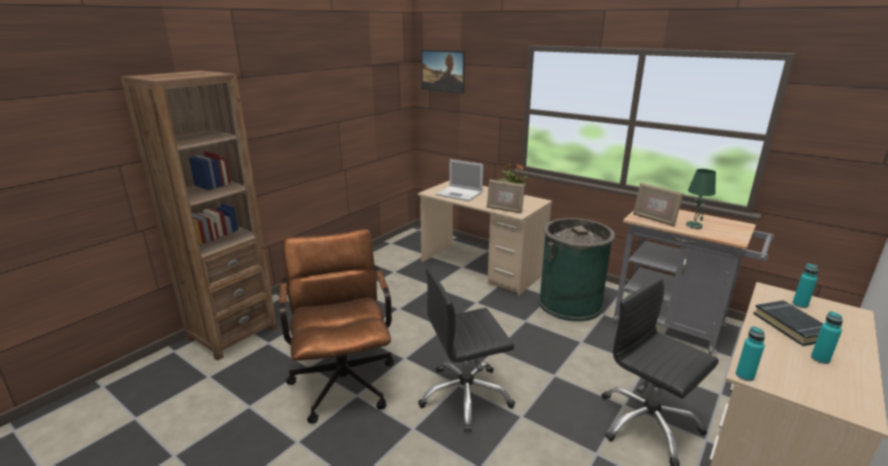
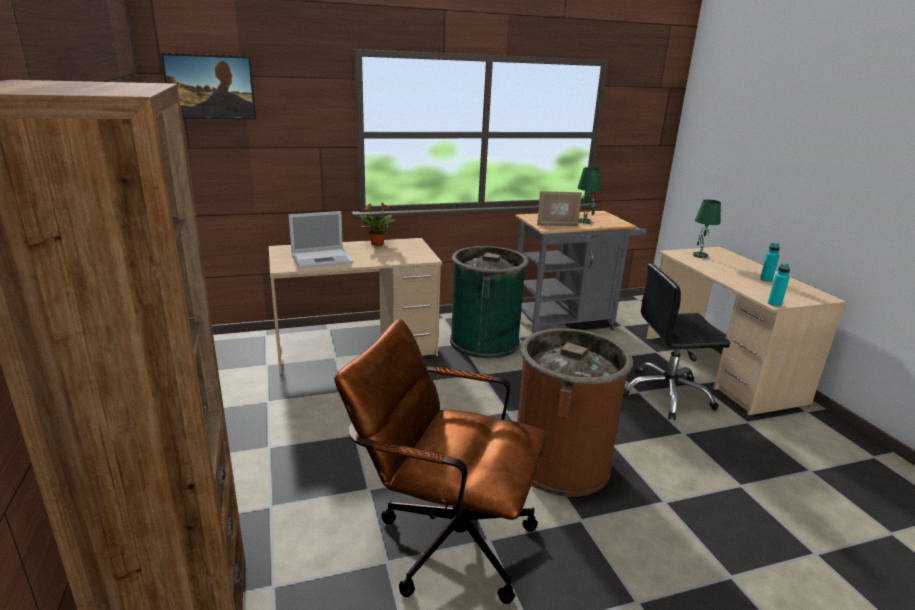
camera: 55 degrees left, 0 degrees up
(465, 396) = (560, 462): black office chair -> brown trash can
(504, 210) = (407, 259): picture frame -> none
(791, 326) = (724, 269): black book -> none
(800, 304) = (699, 255): turquoise bottle -> green table lamp

